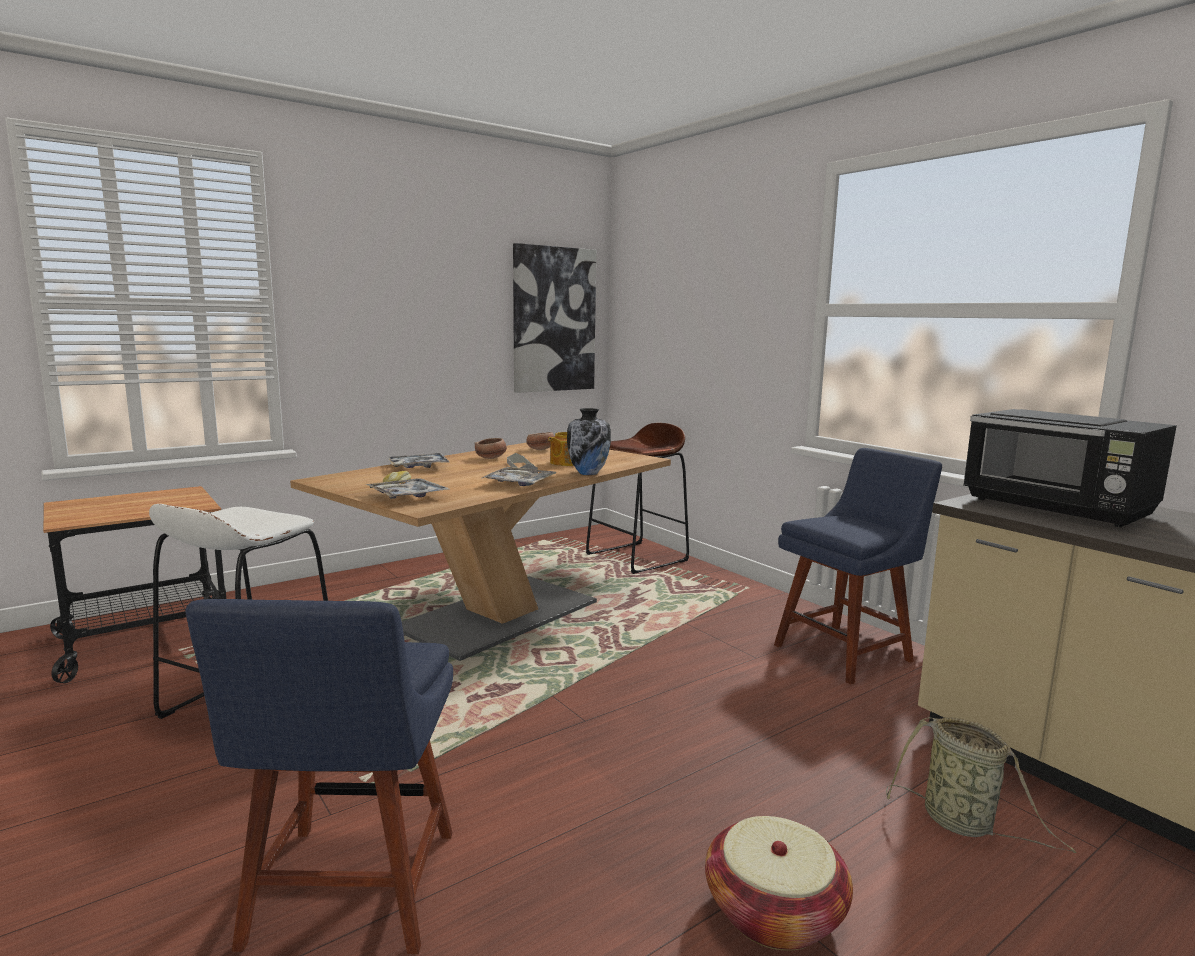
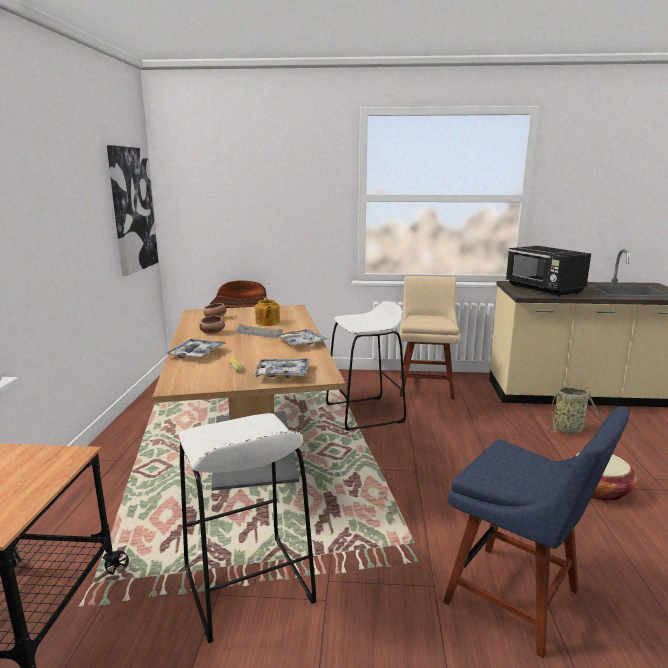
camera: 50 degrees left, 5 degrees up
(588, 473) = (305, 325): vase -> none
(681, 641) = (365, 413): none -> white stool
(847, 651) = (426, 386): blue chair -> beige chair
(1058, 508) = (544, 289): black microwave -> black microwave turned 60 degrees clockwise

